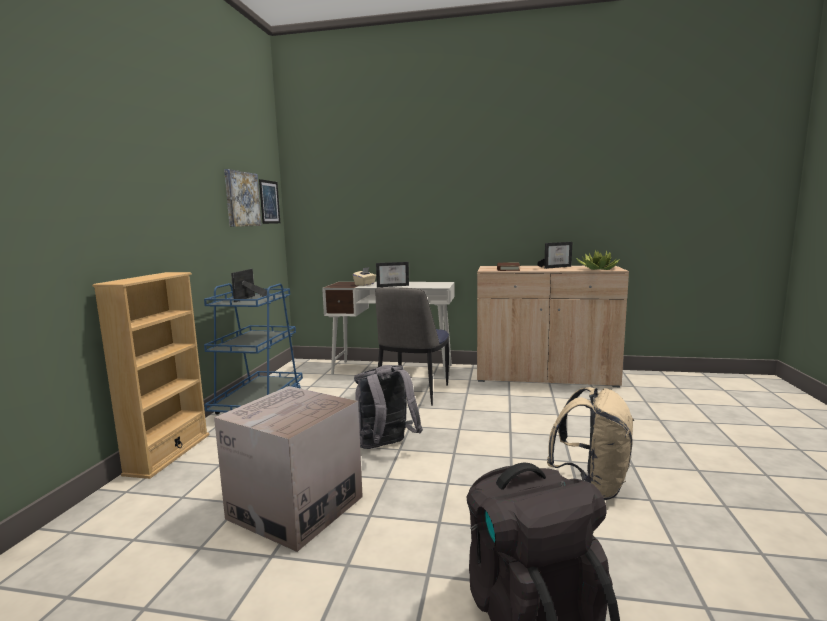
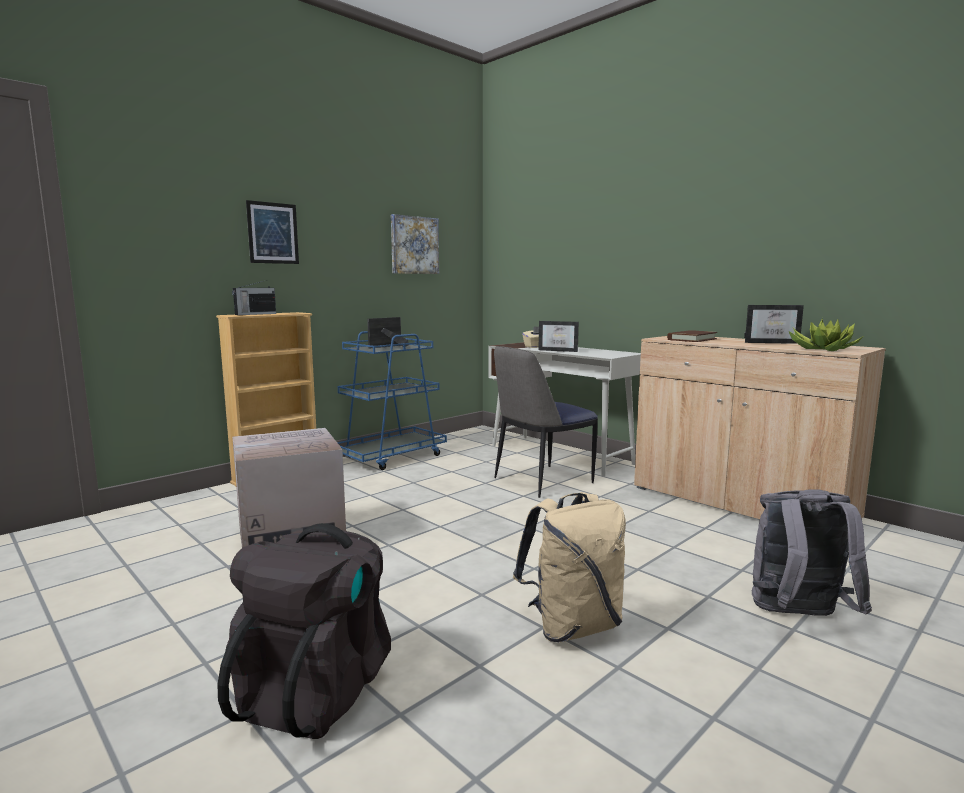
camera: 35 degrees right, 0 degrees up
(140, 278) = (255, 314): none -> radio
(269, 202) = (459, 249): picture -> picture (273, 233)
(385, 447) = (431, 520): grey backpack -> grey backpack (798, 617)

